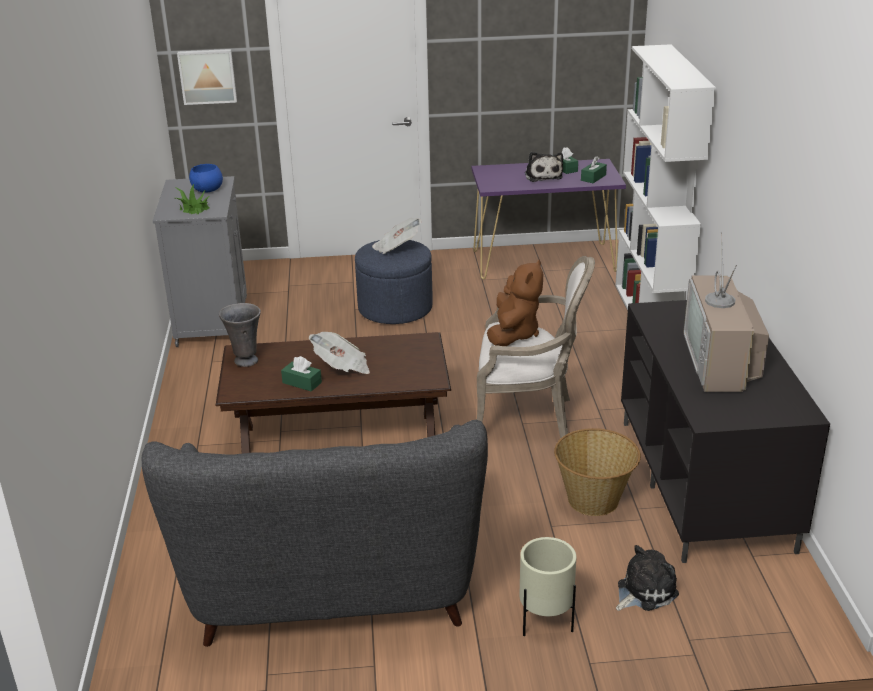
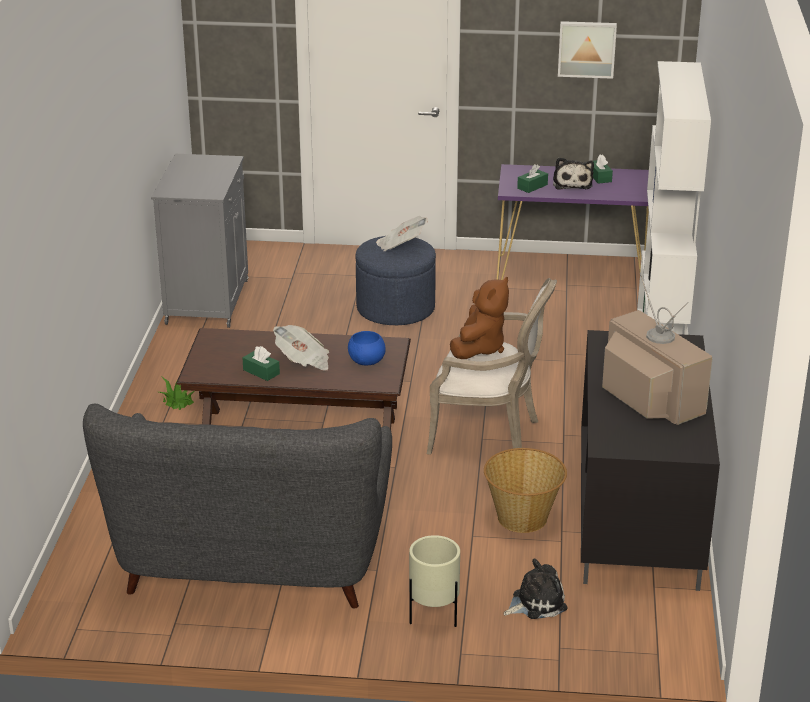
camera: 10 degrees right, 0 degrees up
(194, 208) = (194, 188): potted plant -> potted plant (178, 401)
(207, 76) = (231, 49): picture -> picture (586, 48)
(207, 190) = (212, 169): blue bowl -> blue bowl (366, 361)
(245, 361) = (214, 345): grey vase -> none
(593, 178) = (625, 191): green tissue box -> green tissue box (532, 186)
(721, 362) = (648, 396): television -> television turned 135 degrees clockwise

